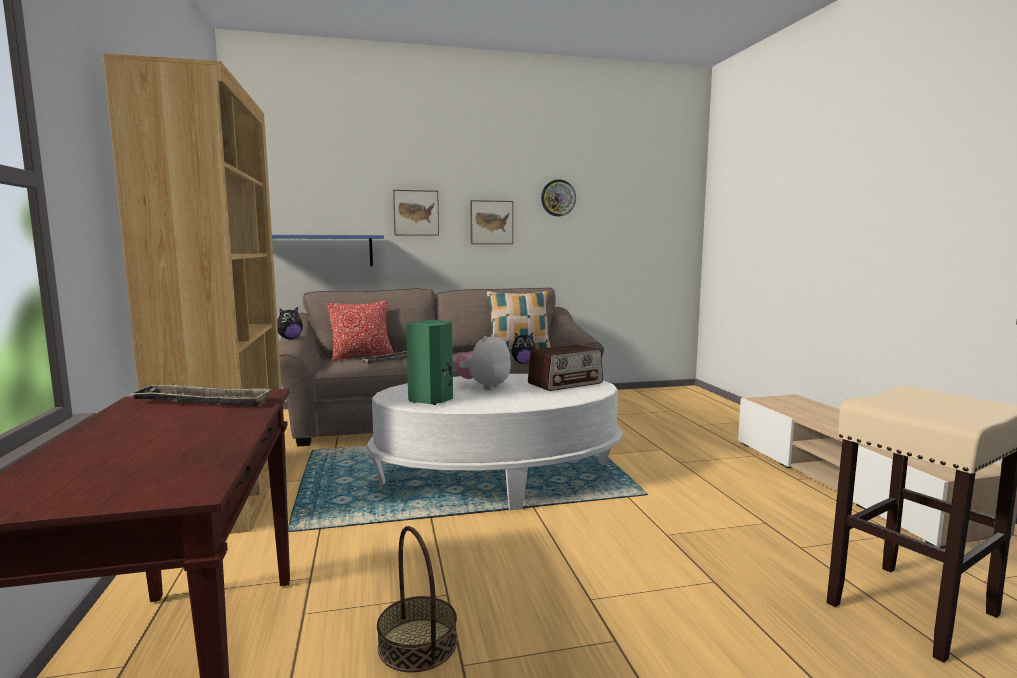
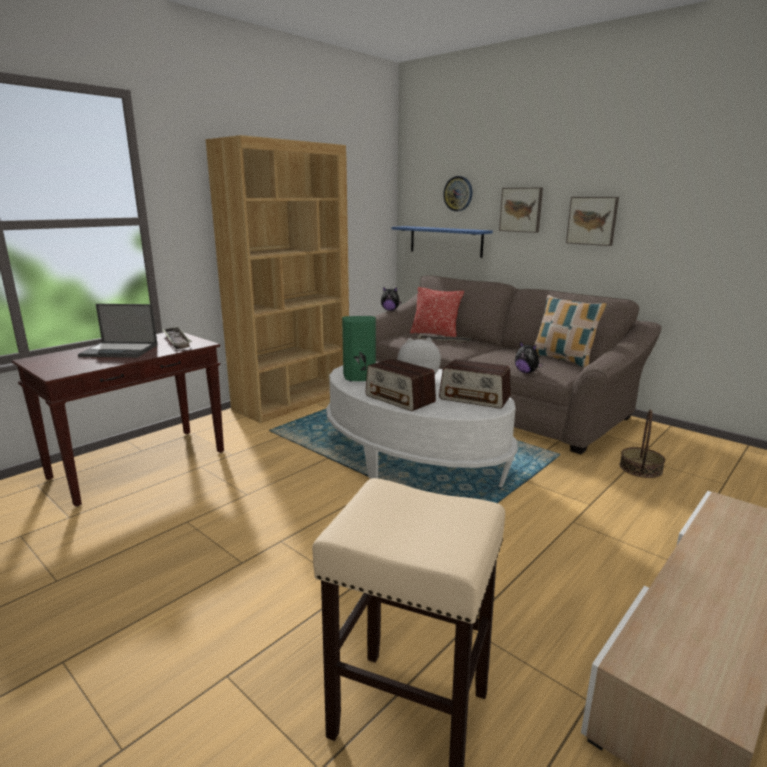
camera: 55 degrees right, 10 degrees up
(154, 435) = (120, 350): none -> laptop
(418, 644) = (196, 503): basket -> basket (641, 468)
(525, 401) = (400, 399): none -> radio
(558, 198) = (678, 192): wall clock -> wall clock (458, 193)

